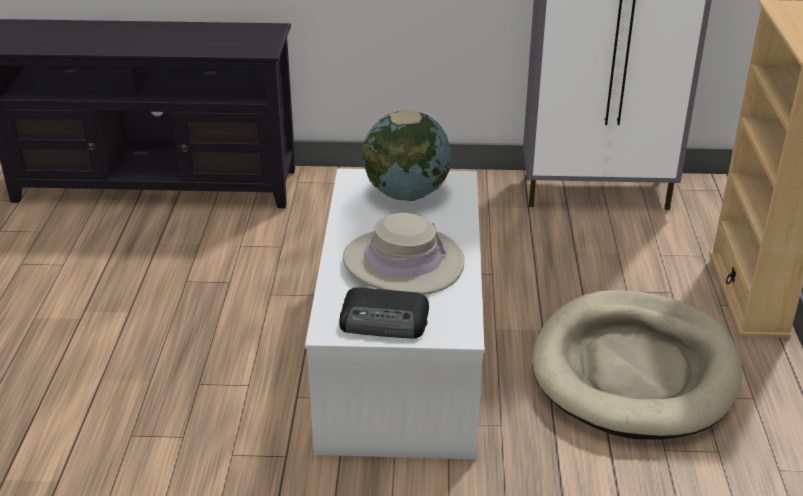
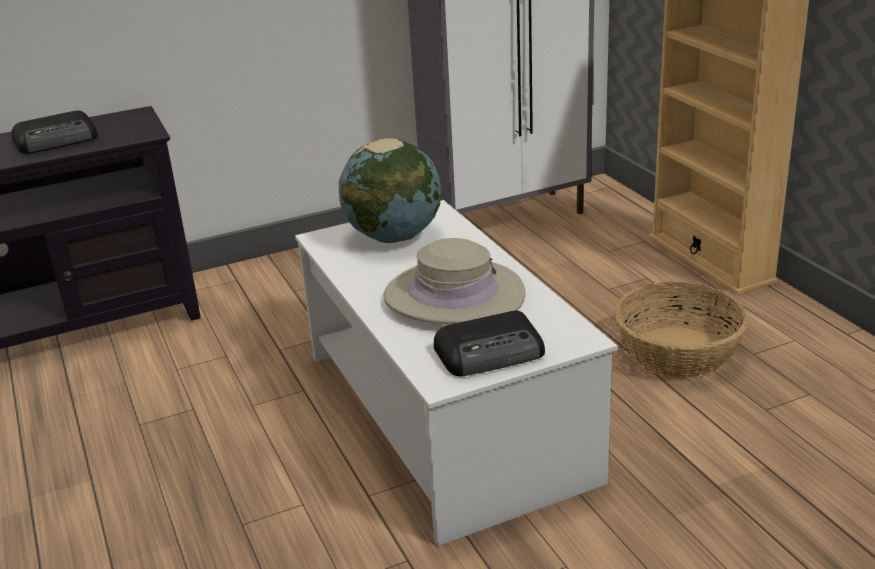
camera: 25 degrees left, 5 degrees down
(200, 40) = (58, 140): none -> radio
(635, 370) = (677, 352): beige dog bed -> basket

